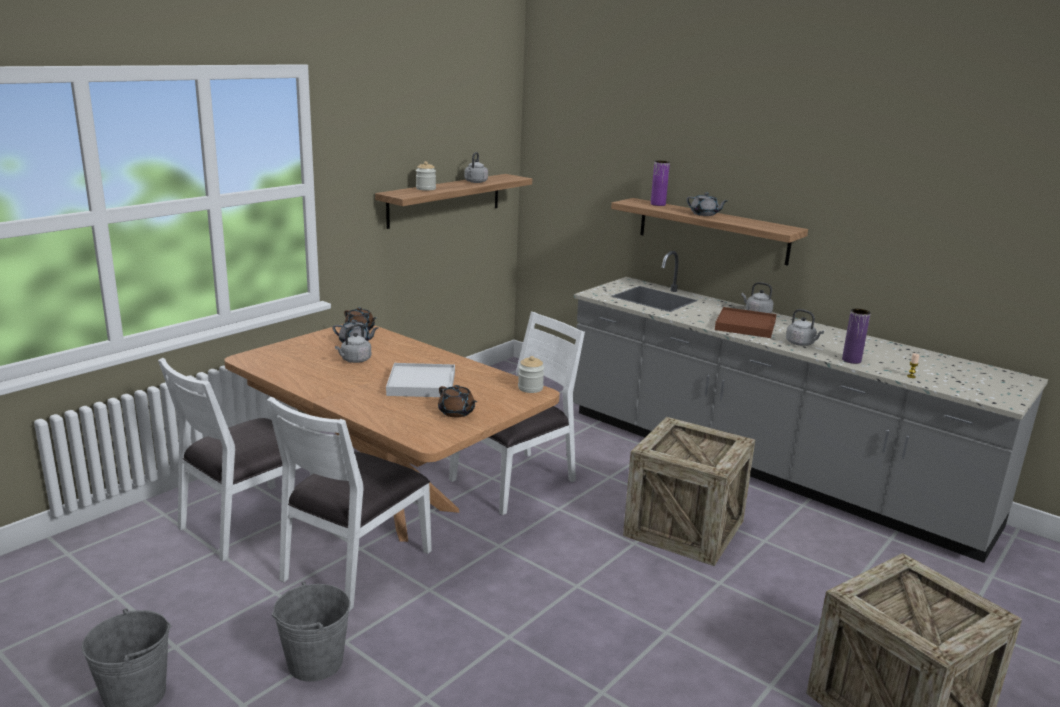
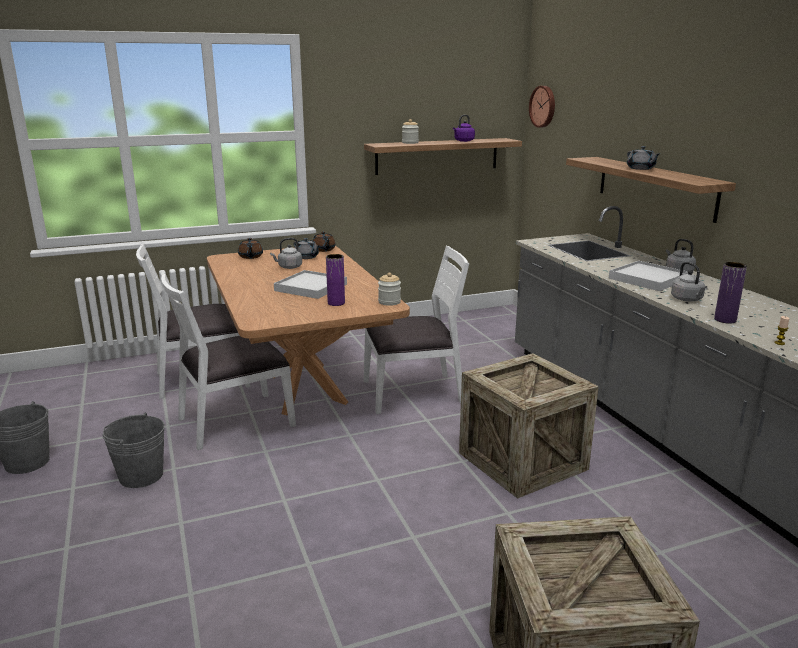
camera: 30 degrees right, 0 degrees up
(457, 412) = (306, 309): brown teapot -> brown teapot (250, 257)
(475, 182) = (463, 141): grey kettle -> purple kettle
(550, 140) = (543, 106): none -> wall clock
(658, 204) = (609, 161): purple vase -> purple vase (336, 303)
(745, 326) = (648, 279): brown tray -> white tray

